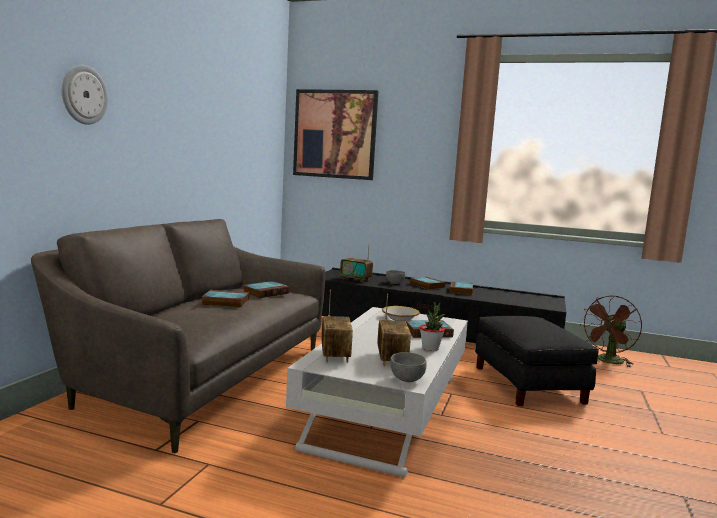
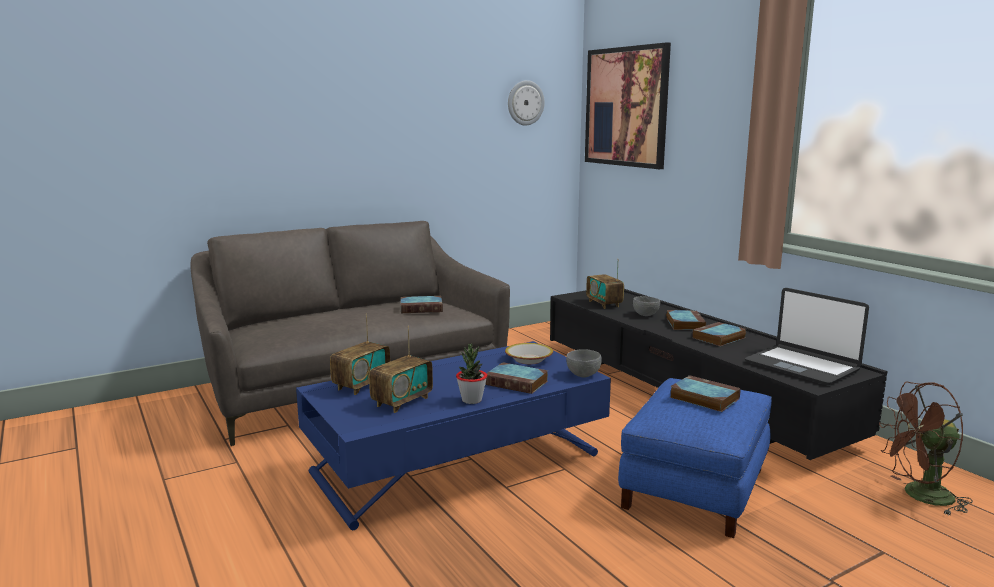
camera: 40 degrees right, 5 degrees up
(84, 95) = (251, 105): wall clock -> wall clock (525, 103)
(224, 302) = (358, 313): book -> book (702, 398)
(387, 410) = (458, 464): white coffee table -> blue coffee table
(407, 379) = (364, 425): grey bowl -> grey bowl (583, 375)
(528, 299) = (802, 366): none -> laptop
(529, 384) = (695, 488): black ottoman -> blue ottoman

